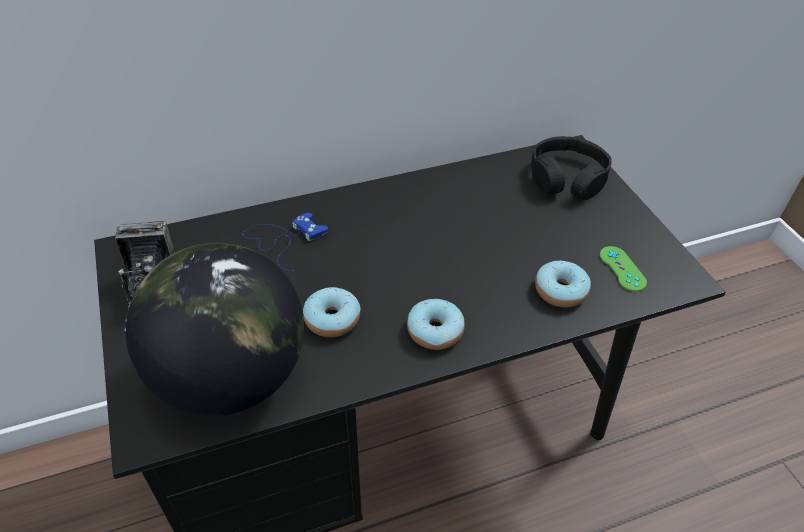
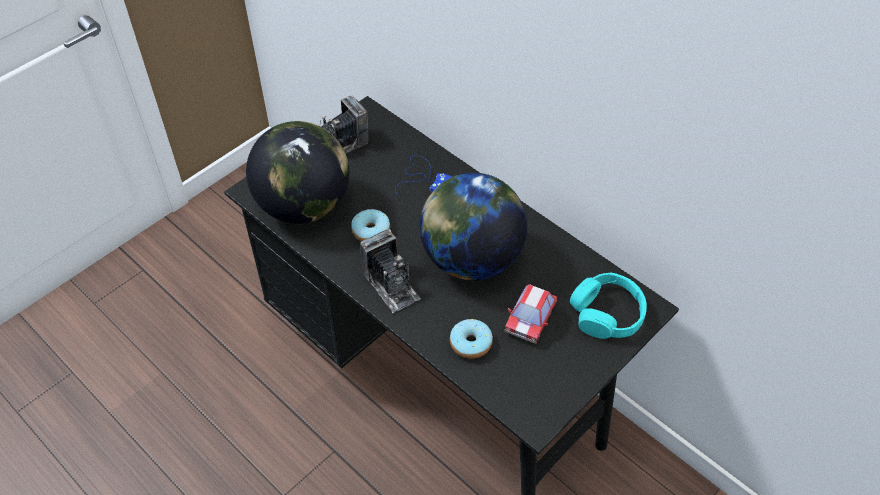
camera: 65 degrees right, 5 degrees up
(435, 331) = (391, 285): donut -> camera
(438, 246) = (471, 259): none -> globe
(549, 232) = (530, 320): none -> toy car
(567, 178) = (607, 313): black headphones -> turquoise headphones
(622, 269) = (519, 376): green game controller -> none

